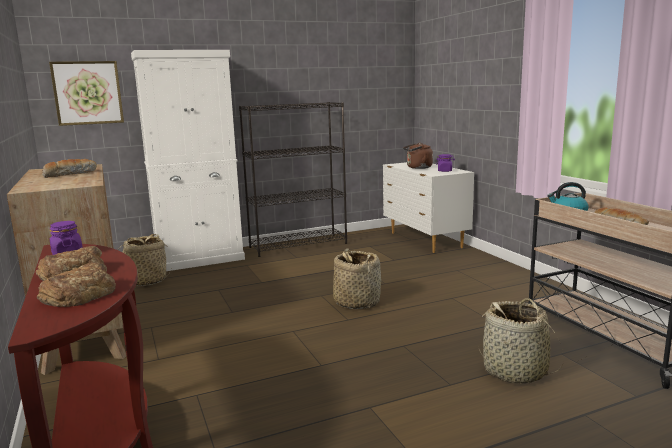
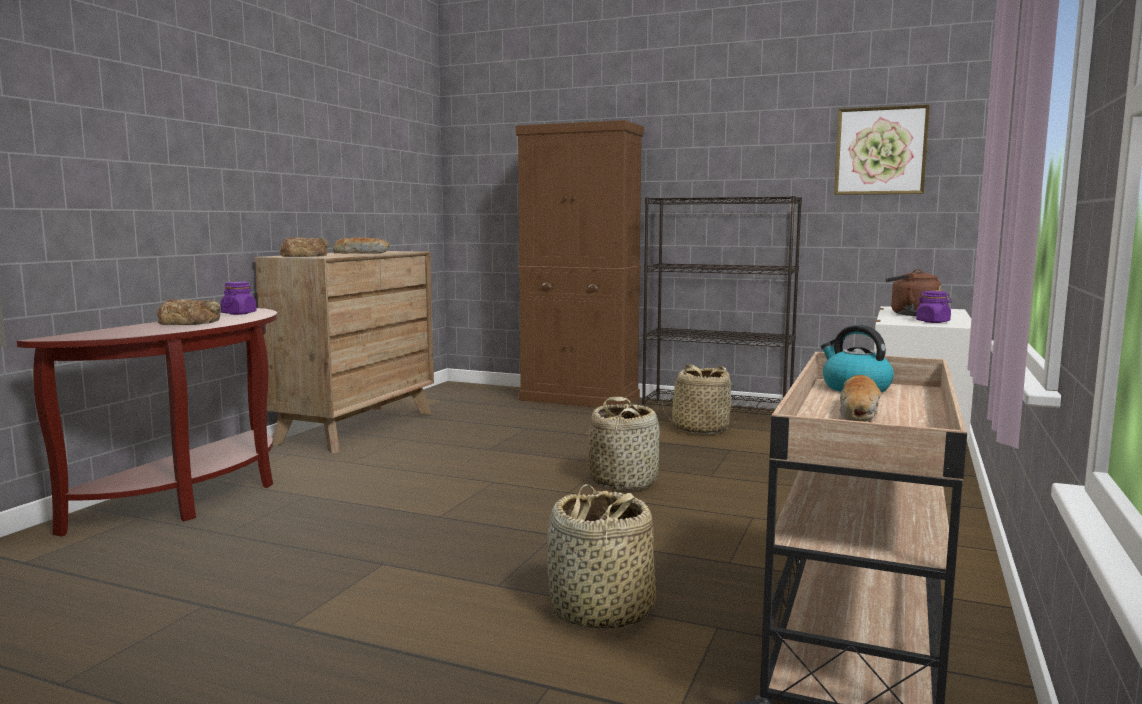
camera: 45 degrees right, 5 degrees down
(80, 294) = (139, 330): bread -> bread (305, 255)
(87, 93) = (494, 178): picture -> picture (880, 151)
(146, 281) = (489, 404): basket -> basket (700, 429)
(200, 259) = (580, 399): white cabinet -> brown cabinet

